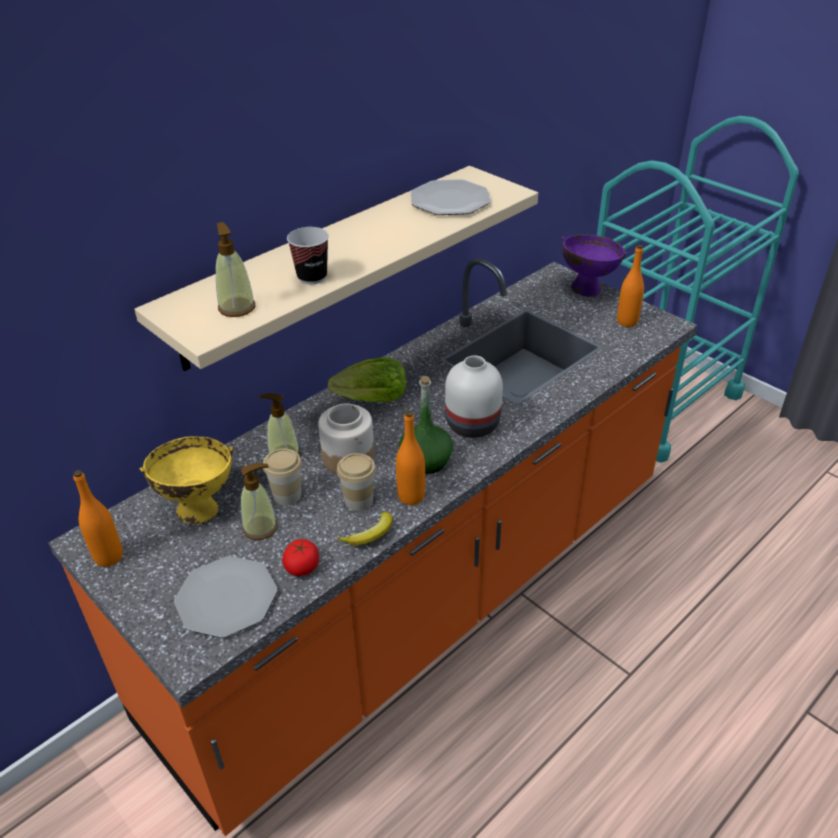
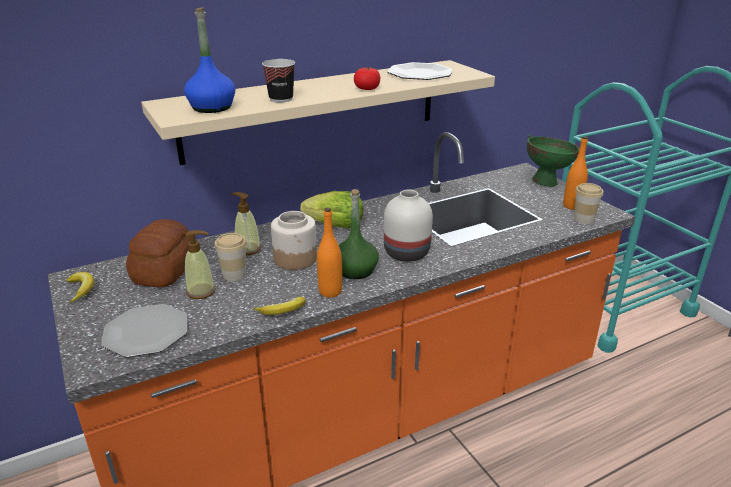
camera: 15 degrees right, 10 degrees down
(108, 557) = (81, 290): orange bottle -> banana
(198, 508) = (164, 271): yellow bowl -> bread
(237, 307) = (212, 107): soap dispenser -> blue bottle
(302, 566) = (216, 322): tomato -> tomato (367, 88)
(358, 500) = (287, 287): cup -> cup (583, 219)
(587, 289) = (546, 182): purple bowl -> green bowl

